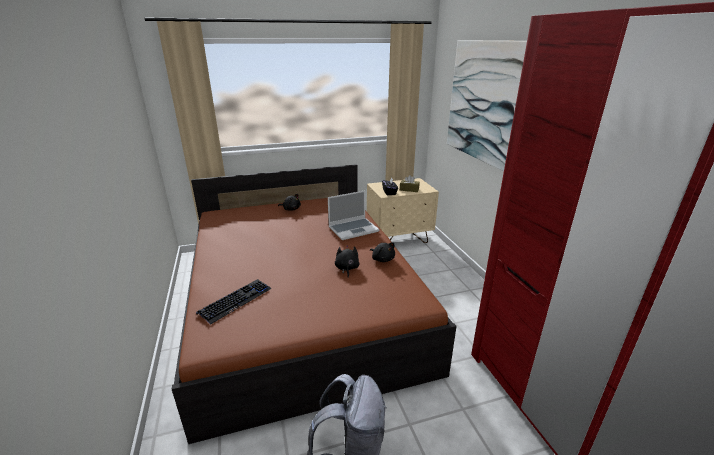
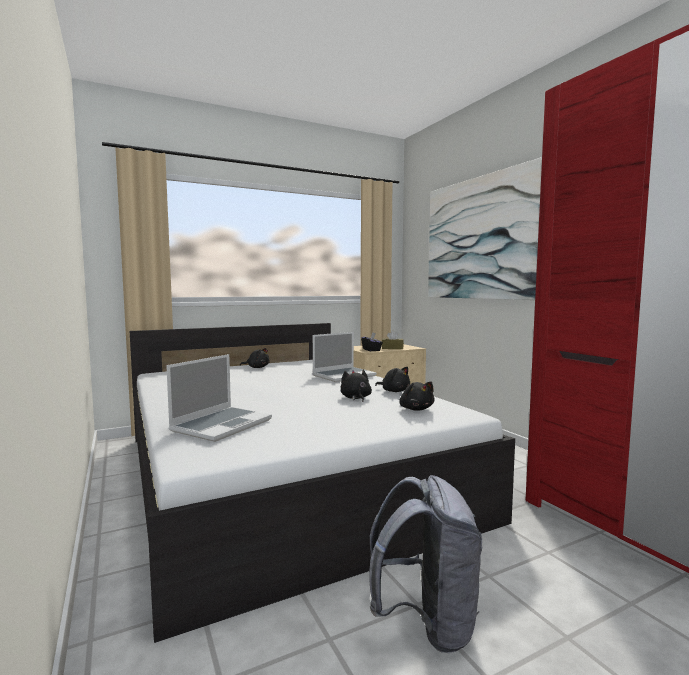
camera: 10 degrees left, 20 degrees down
(235, 301) = (222, 425): keyboard -> laptop
(301, 303) = (283, 474): brown bed -> white bed
(385, 291) = (415, 409): none -> black plush toy

